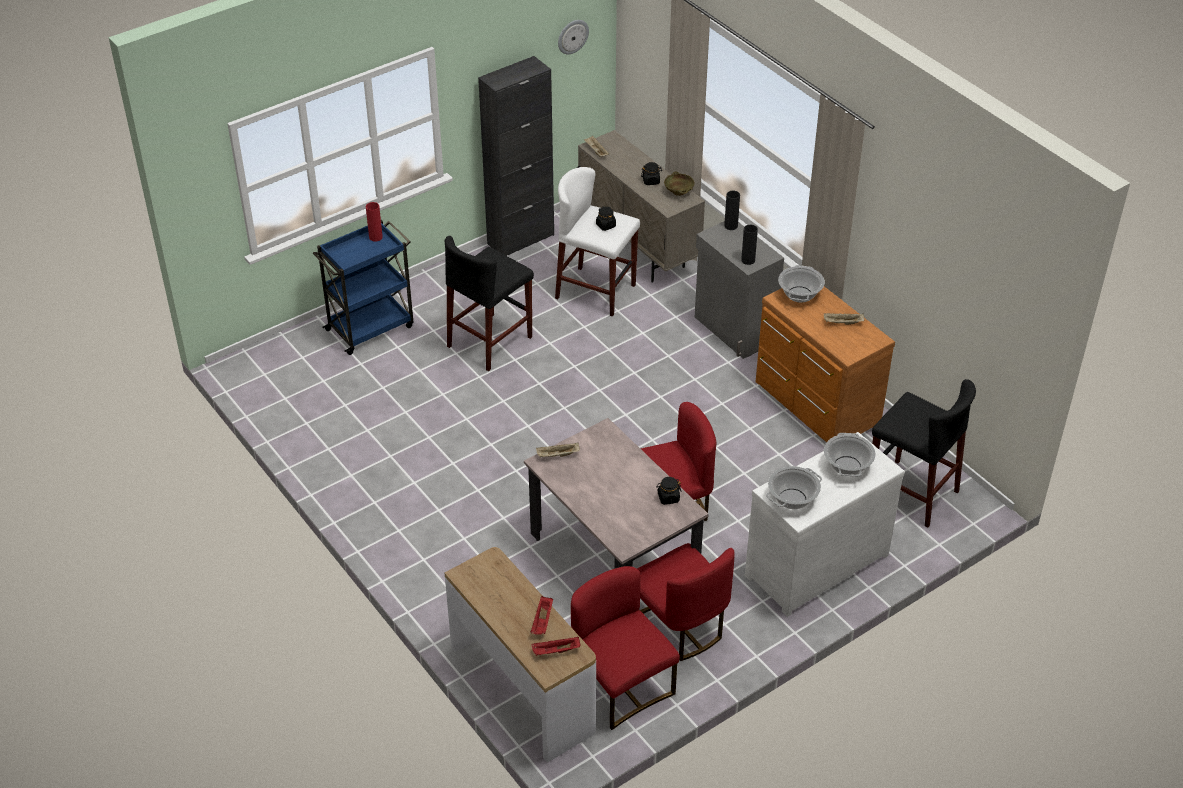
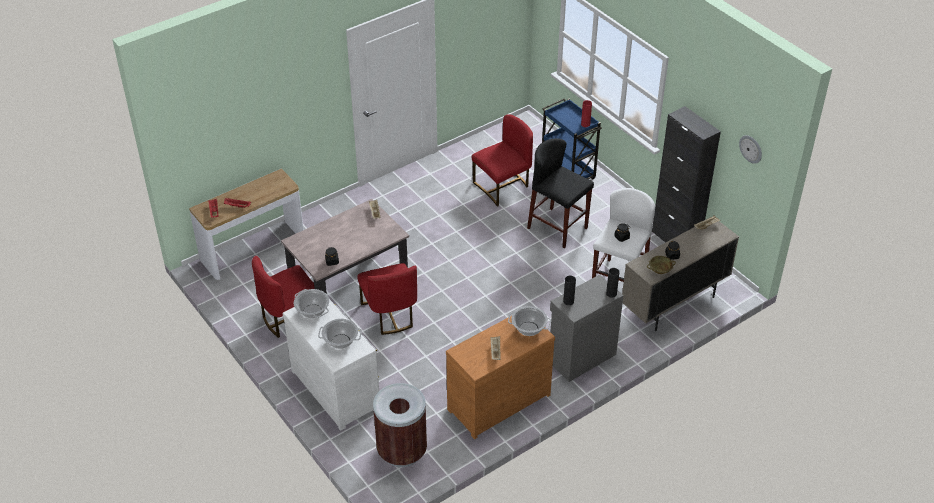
camera: 90 degrees right, 0 degrees up
(621, 685) = (249, 291): red chair -> red chair (502, 186)
(911, 493) = (401, 451): black stool -> brown trash can

